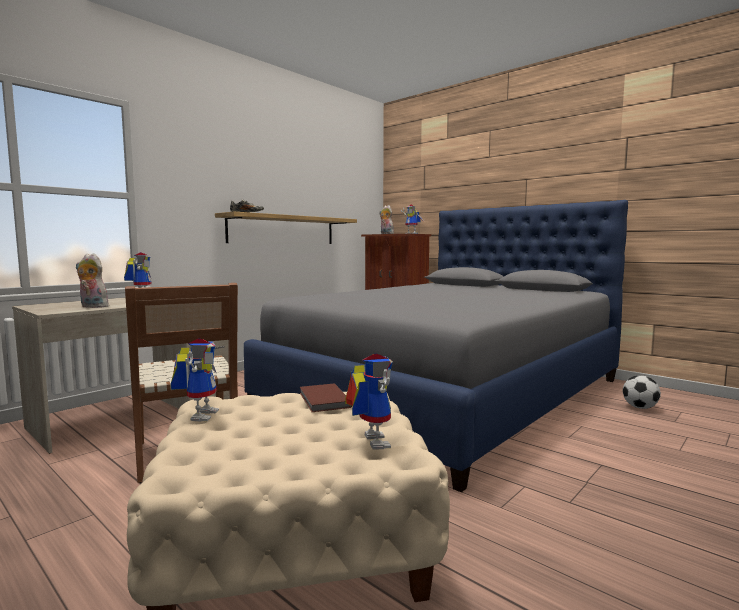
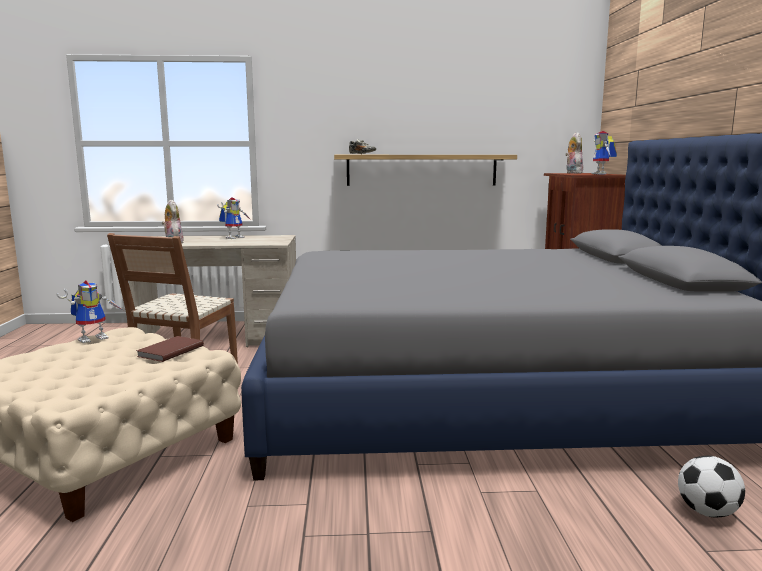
camera: 45 degrees right, 5 degrees up
(369, 441) = (92, 386): toy robot -> none

